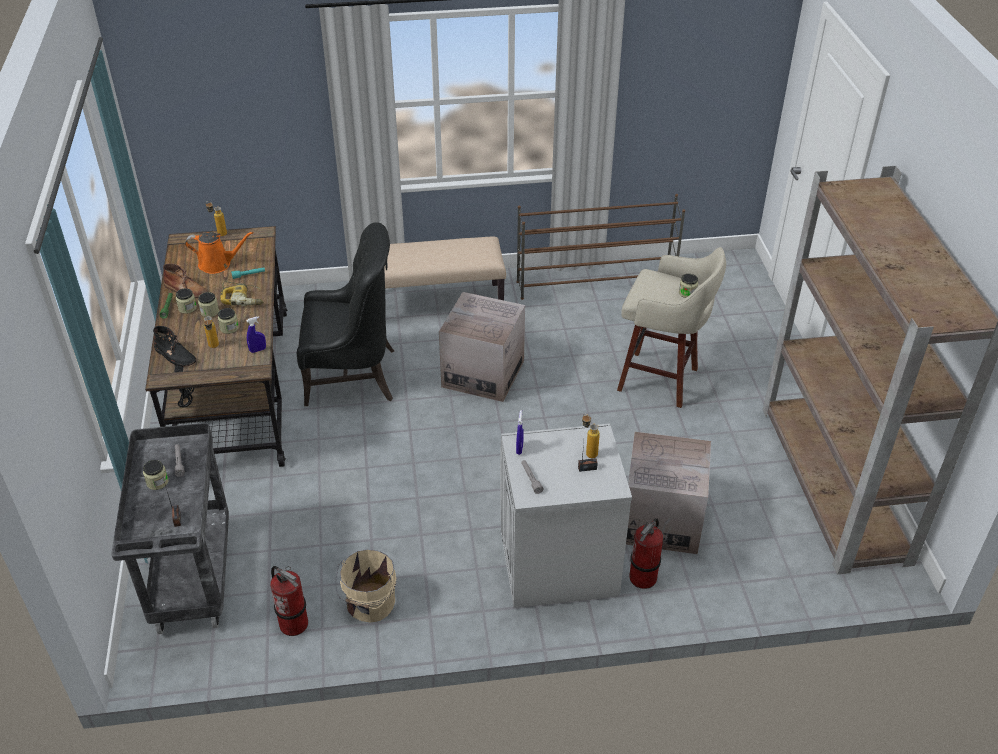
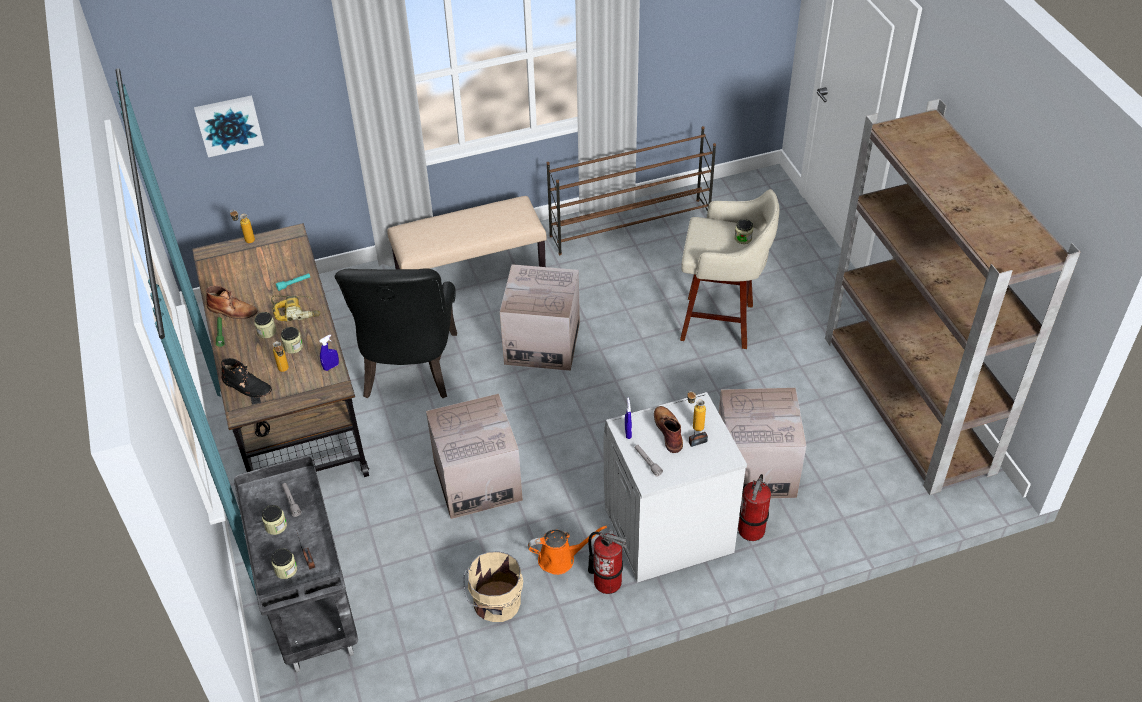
camera: 10 degrees left, 5 degrees up
(187, 308) = (241, 331): jar -> jar (286, 570)
(218, 122) = (229, 124): none -> picture
(218, 264) = (257, 276): orange watering can -> orange watering can (560, 558)
(294, 623) = (427, 636): fire extinguisher -> fire extinguisher (607, 581)
(352, 375) = (409, 366): black chair -> black chair turned 105 degrees clockwise
(385, 488) = (477, 481): none -> cardboard box
(560, 452) = (668, 430): none -> brown boot

